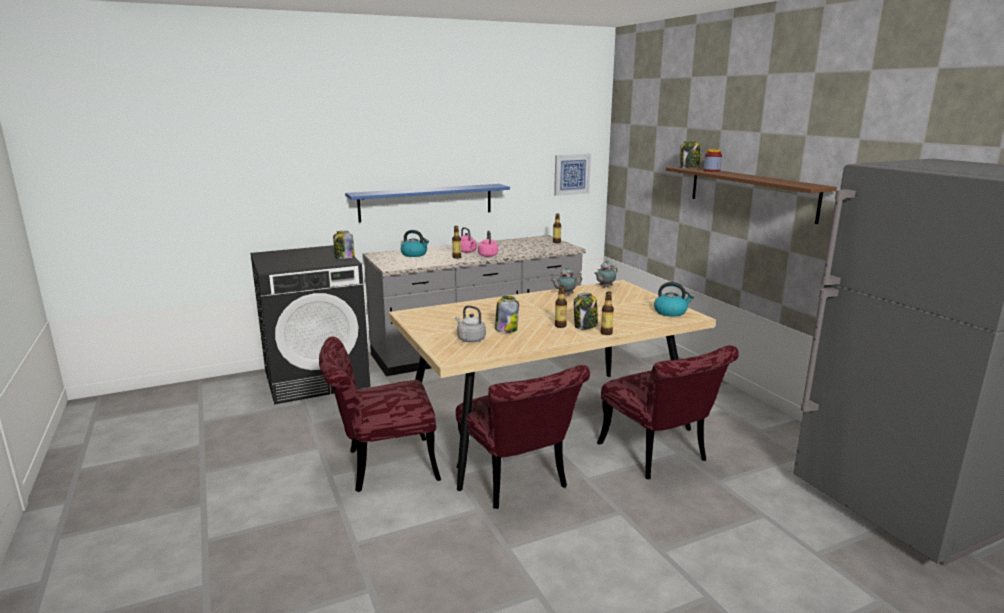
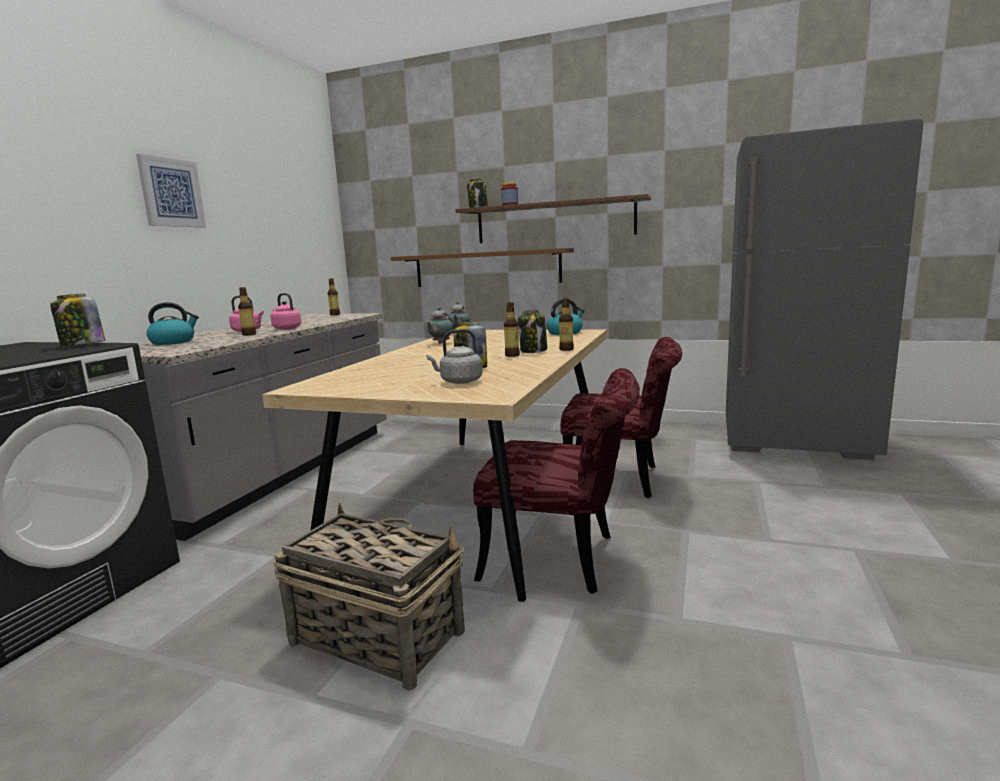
camera: 45 degrees left, 5 degrees down
(381, 466) = (375, 636): red chair -> basket
(426, 202) = (155, 269): blue shelf -> none
(571, 174) = (314, 240): picture -> picture (171, 193)
(694, 223) = (486, 268): none -> brown shelf

